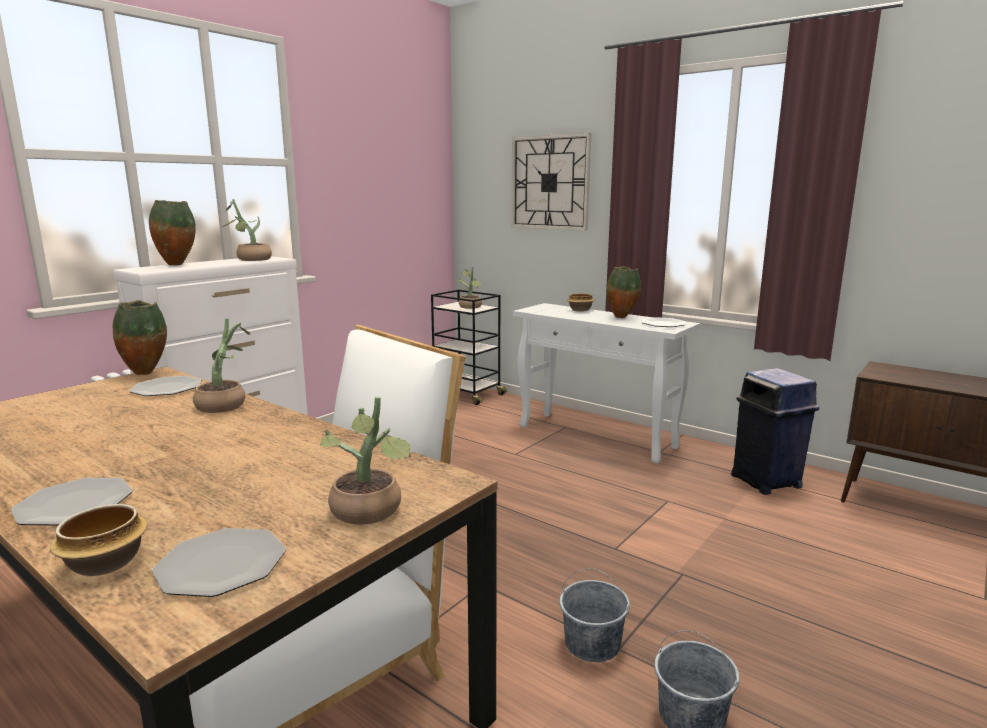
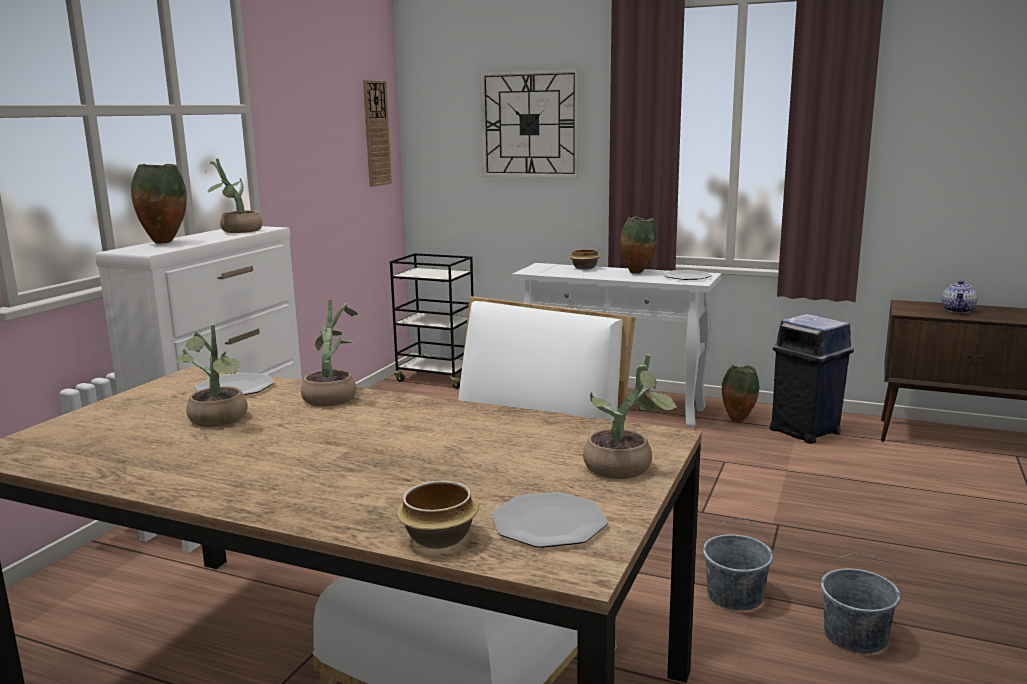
camera: 15 degrees left, 0 degrees up
(74, 504) = (323, 500): plate -> none
(146, 373) = (181, 375): vase -> vase (738, 420)
(426, 188) = (376, 133): none -> wall clock
(470, 307) = (439, 273): potted plant -> potted plant (219, 421)
(936, 378) = (958, 310): none -> teapot

